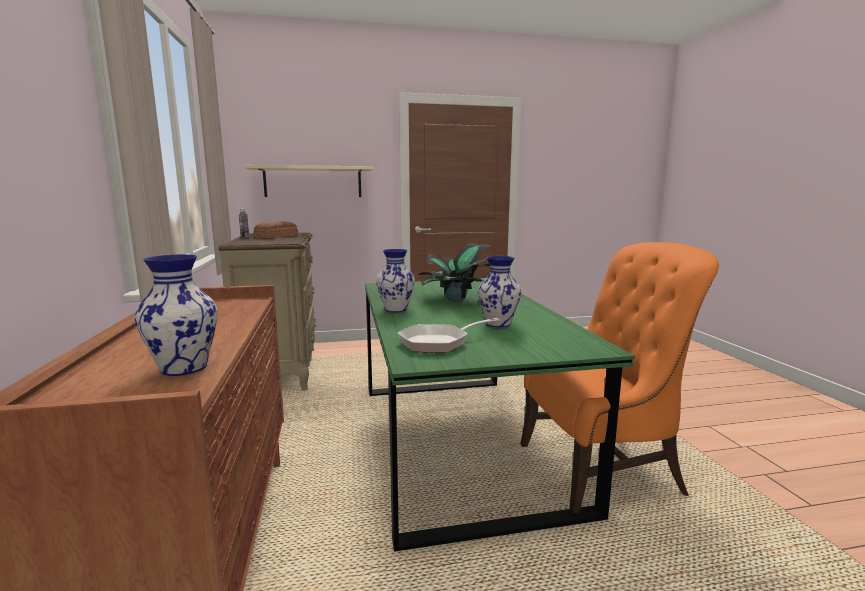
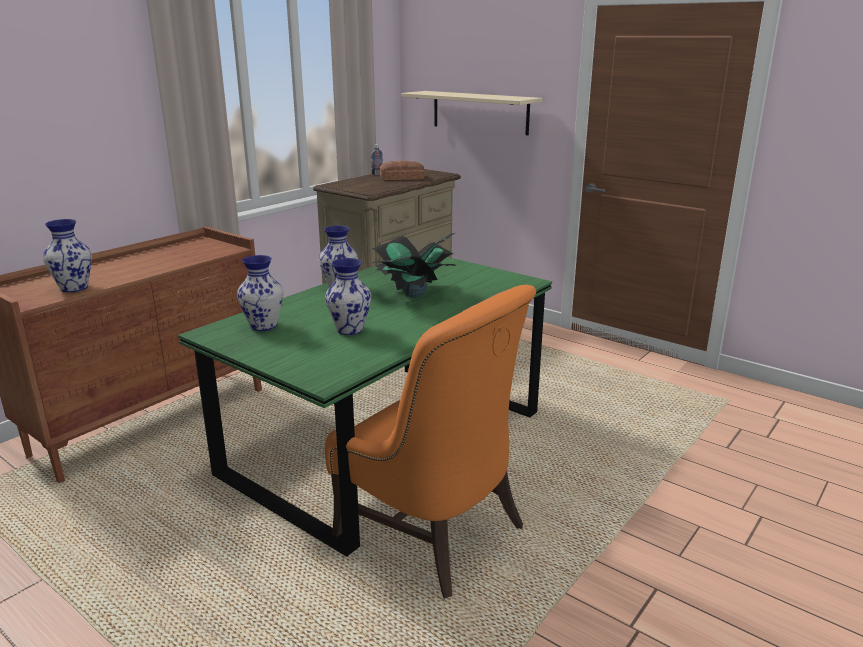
camera: 50 degrees right, 10 degrees up
(438, 342) = (263, 326): frying pan -> vase

